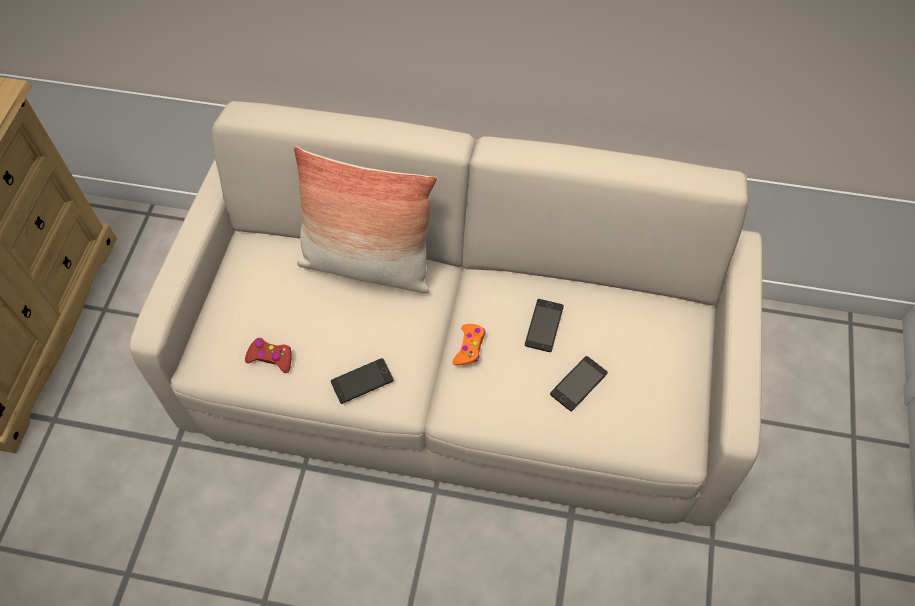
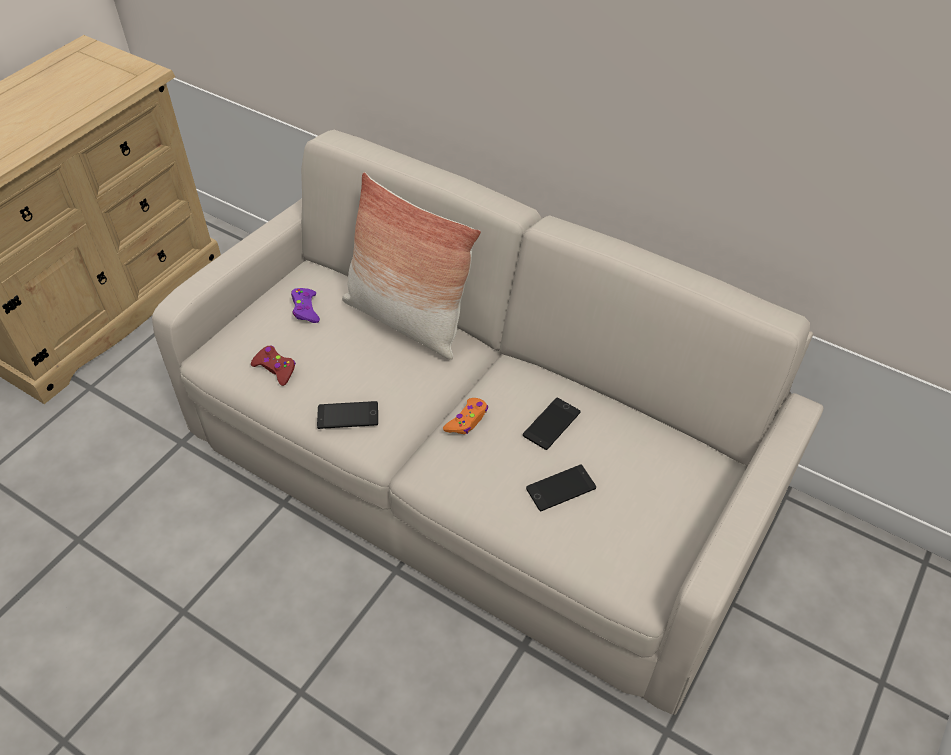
camera: 20 degrees right, 10 degrees down
(268, 286) = (305, 309): none -> purple game controller

